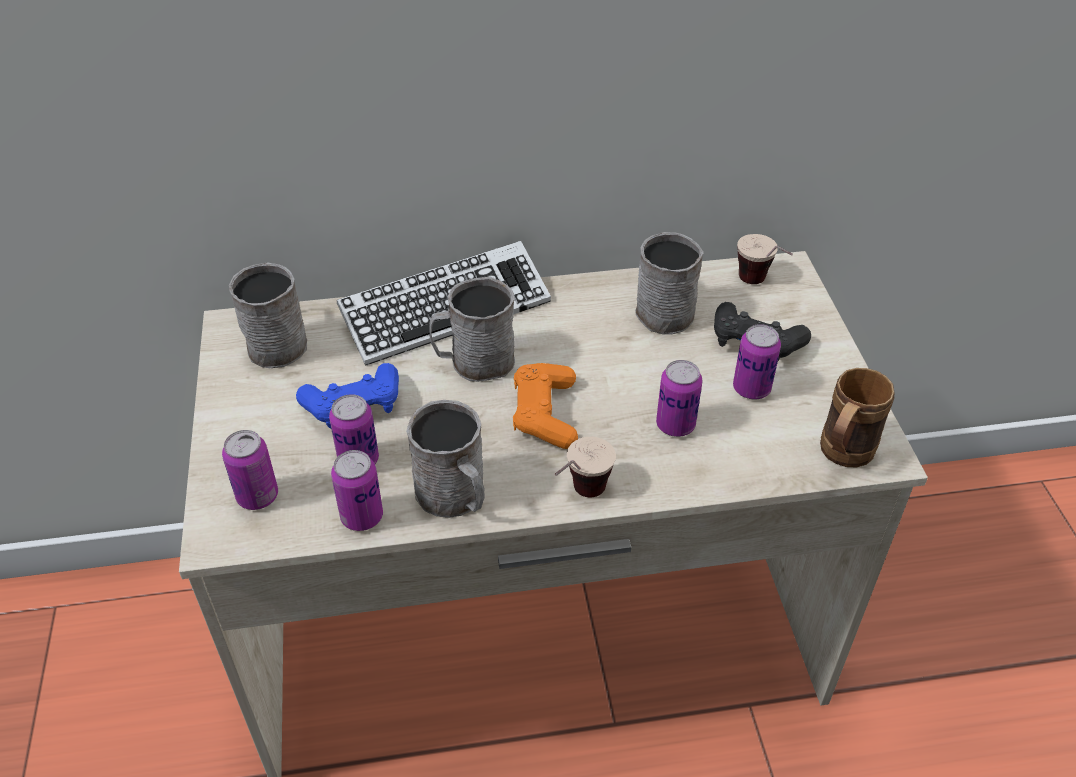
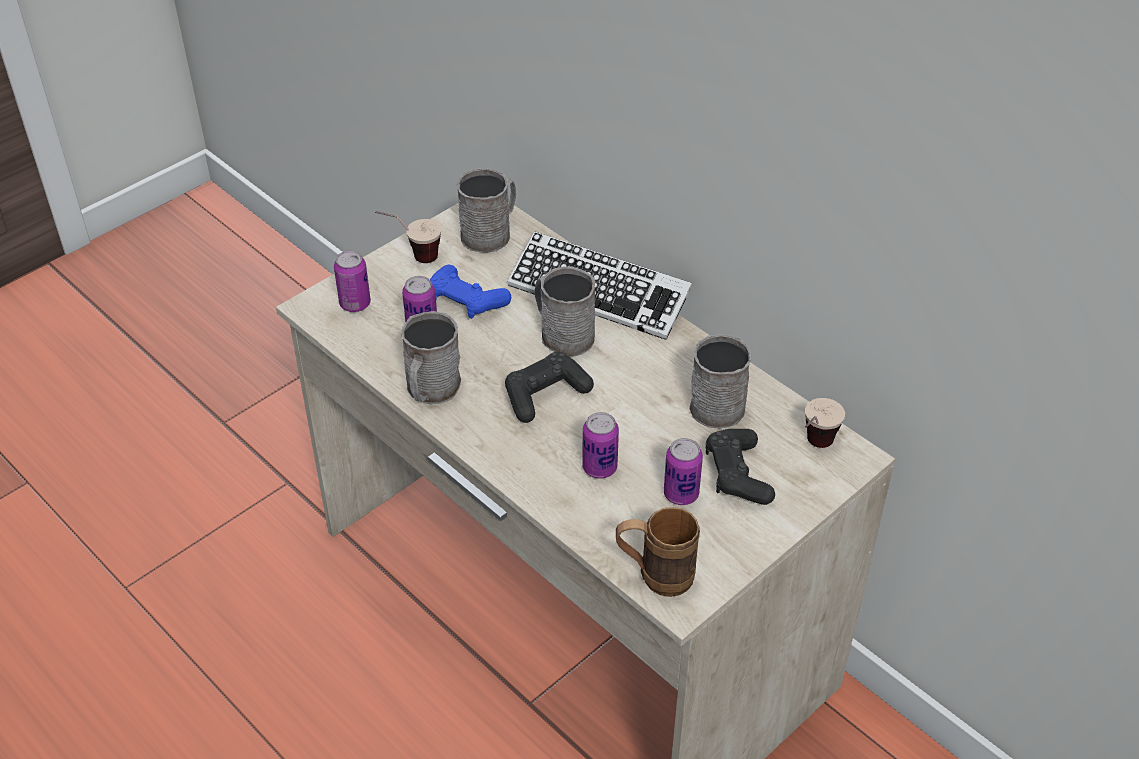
camera: 55 degrees right, 0 degrees up
(362, 516) = (378, 357): can -> none
(545, 414) = (545, 395): orange game controller -> black game controller
(579, 498) = (482, 450): cup -> cup (411, 256)

